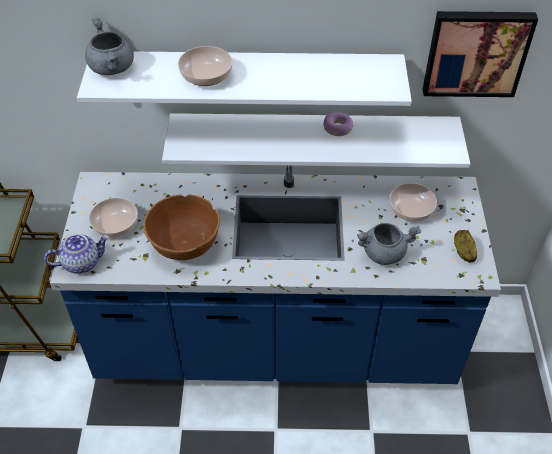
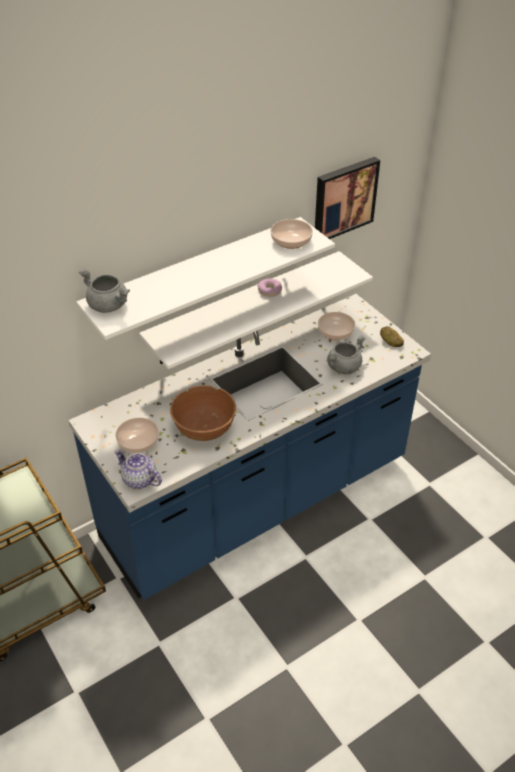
camera: 35 degrees left, 5 degrees down
(82, 262) = (139, 479): teapot -> teapot turned 90 degrees counterclockwise
(207, 75) = (185, 282): bowl -> bowl (291, 241)

